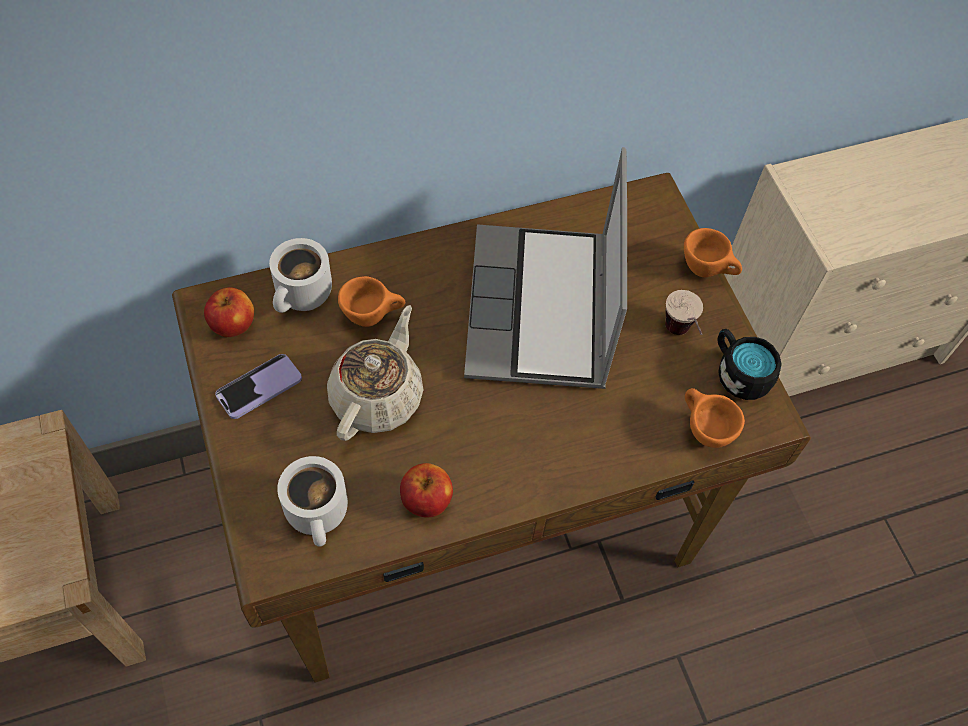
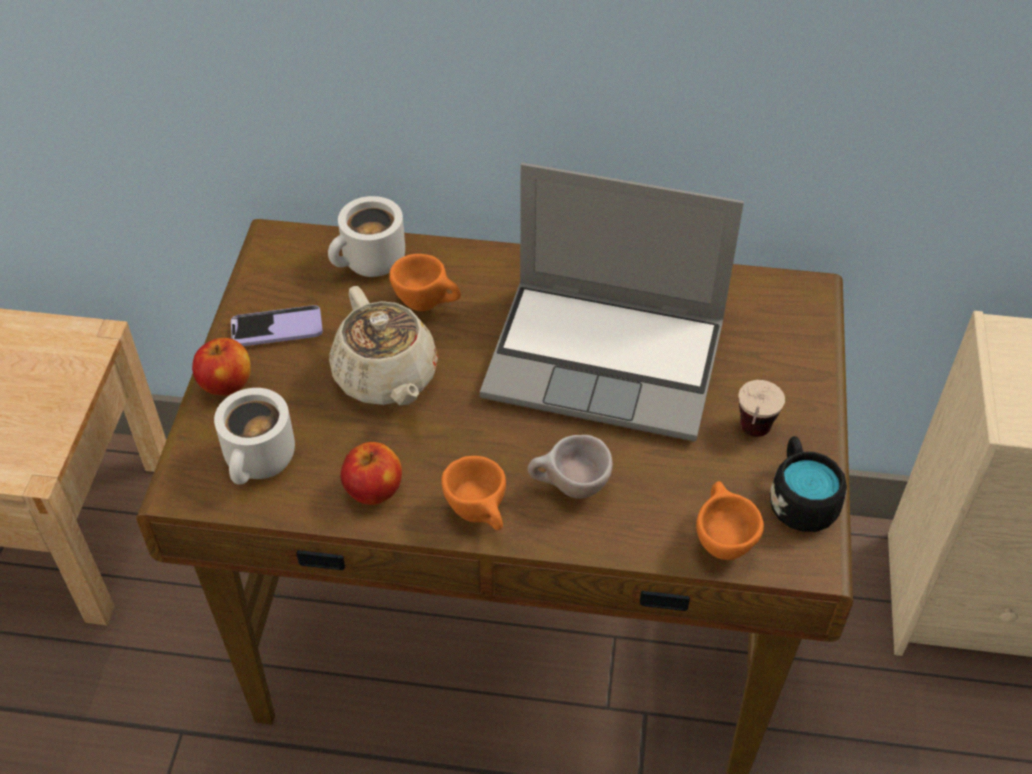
camera: 30 degrees right, 10 degrees down
(233, 325) = (288, 266): apple -> apple (226, 384)
(377, 396) = (386, 377): beige teapot -> beige teapot turned 105 degrees clockwise
(541, 311) = (608, 360): laptop -> laptop turned 105 degrees counterclockwise
(573, 435) = (569, 489): none -> beige cup
(707, 270) = (825, 384): orange cup -> orange cup (481, 515)

